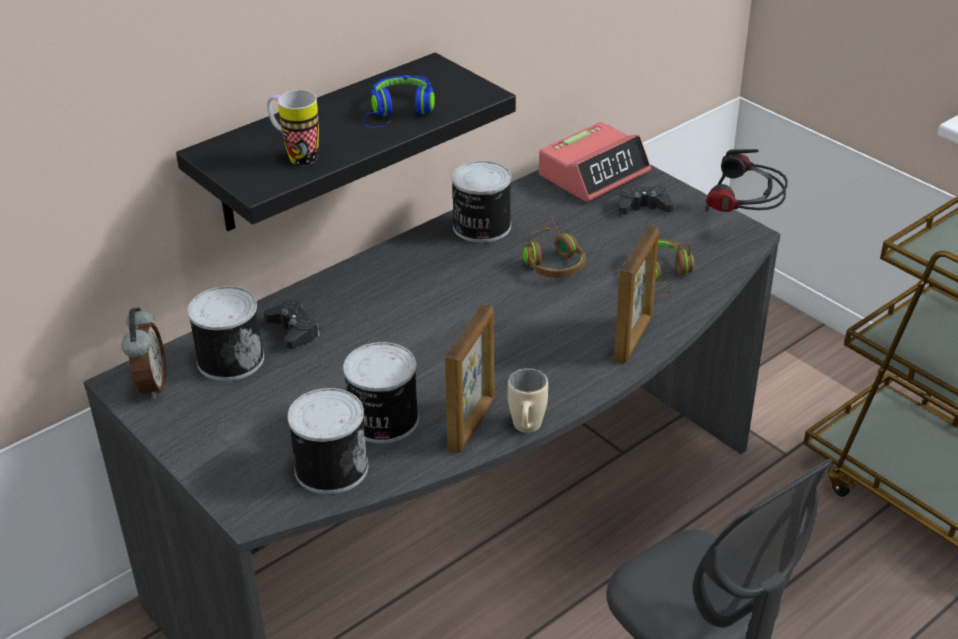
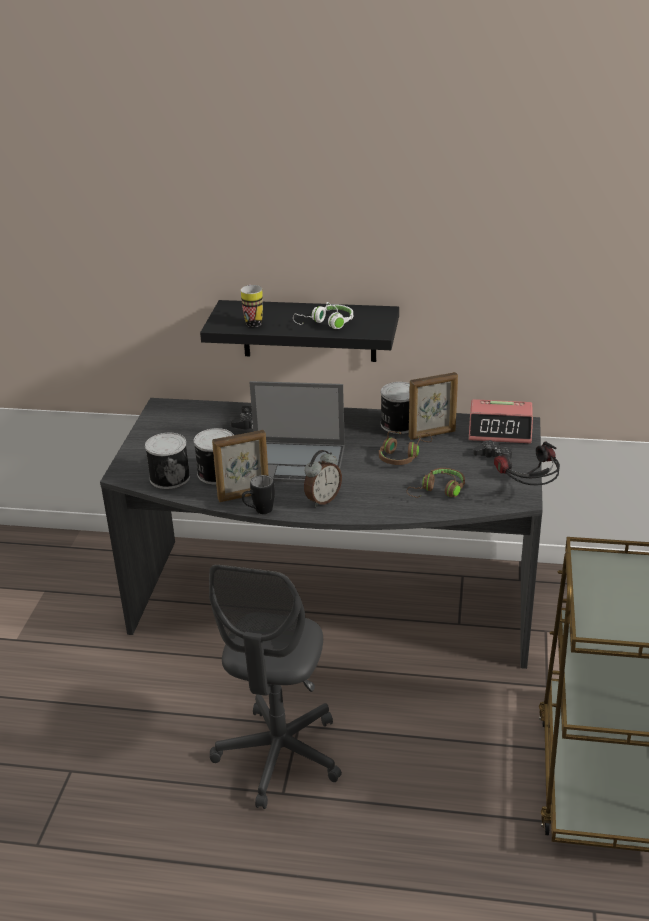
camera: 50 degrees right, 5 degrees down
(150, 385) = (167, 411): alarm clock -> alarm clock (322, 499)
(229, 358) = (207, 418): can -> none
(399, 112) = (326, 324): blue headphones -> white headphones
(454, 342) = (296, 462): none -> laptop
(526, 430) = (259, 511): beige mug -> black mug
(633, 339) = (371, 507): picture frame -> picture frame (432, 434)

